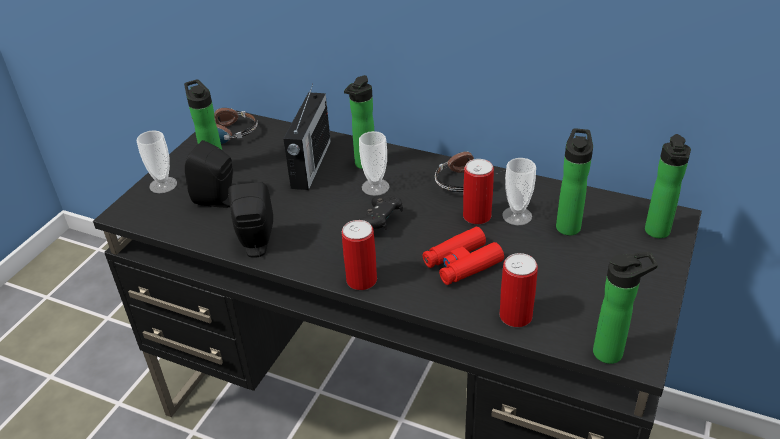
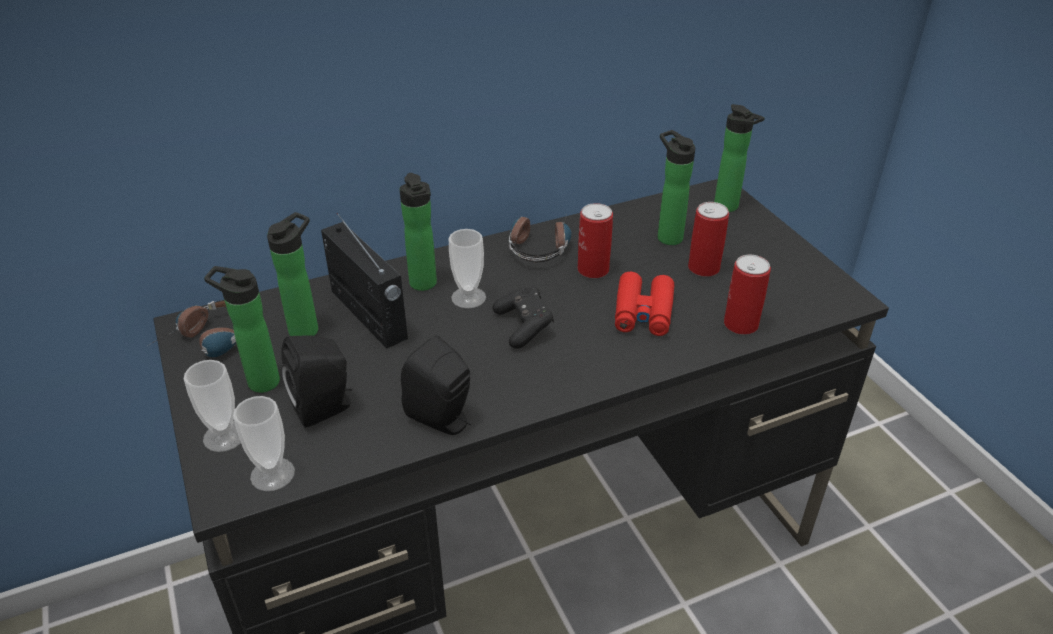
camera: 50 degrees left, 0 degrees up
(361, 280) = (591, 380): can -> can (703, 268)
(517, 216) = (621, 251): cup -> cup (272, 474)
(612, 352) = (831, 305): bottle -> bottle (307, 328)

